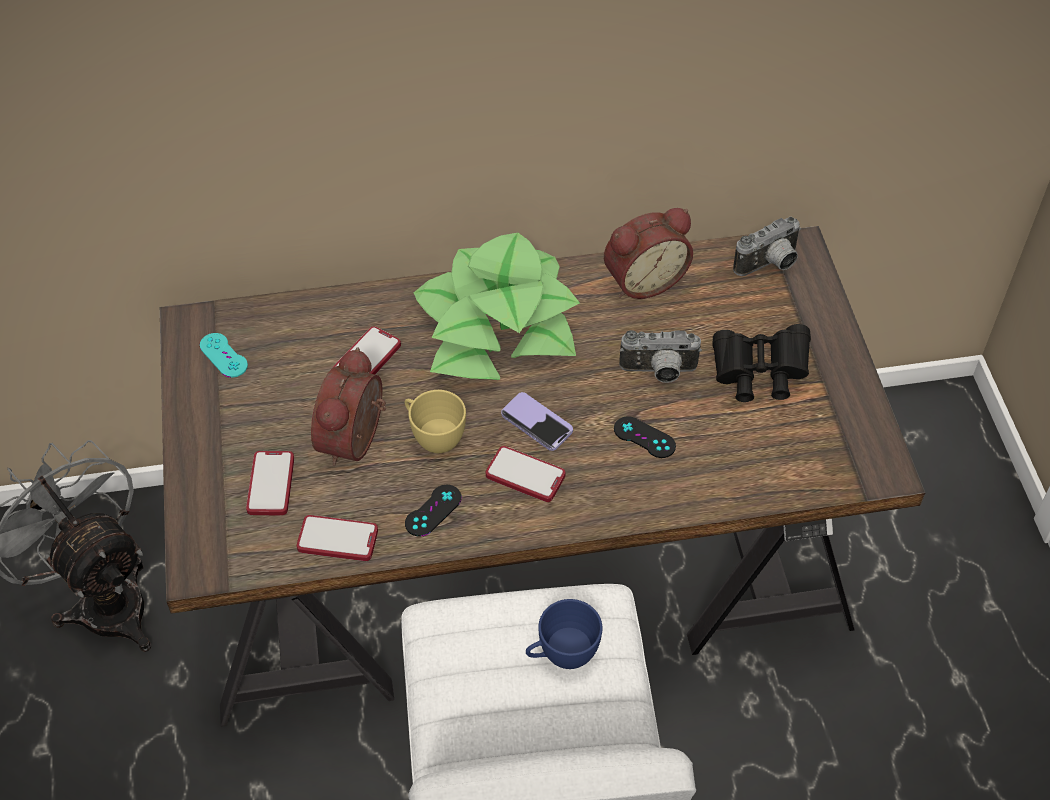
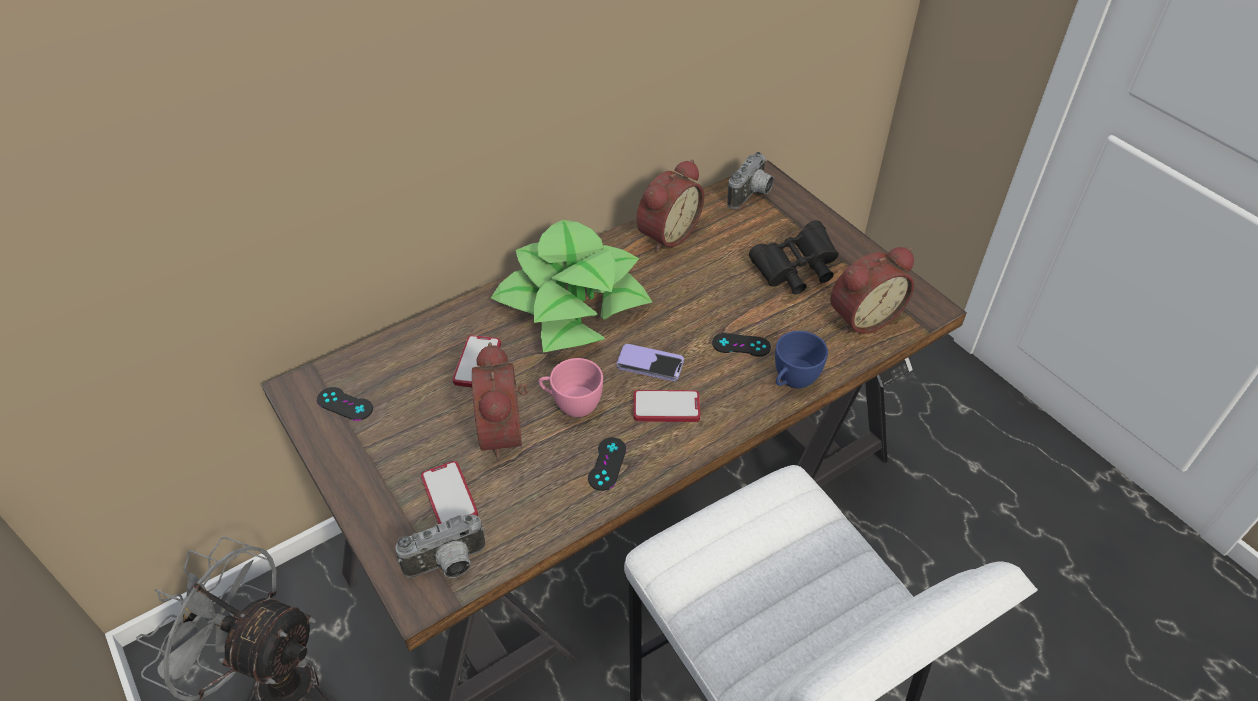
camera: 25 degrees left, 5 degrees down
(223, 355) = (345, 404): turquoise game controller -> black game controller
(337, 539) = (537, 520): phone -> none
(433, 437) = (571, 405): yellow cup -> pink cup
(561, 655) = (787, 539): blue cup -> blue cup (792, 381)
(659, 372) = (721, 295): camera -> camera (448, 566)
(799, 453) = (862, 316): none -> alarm clock

